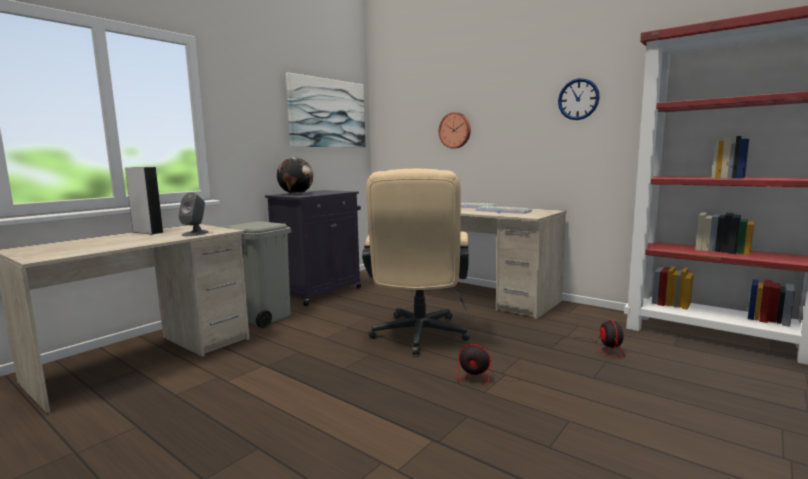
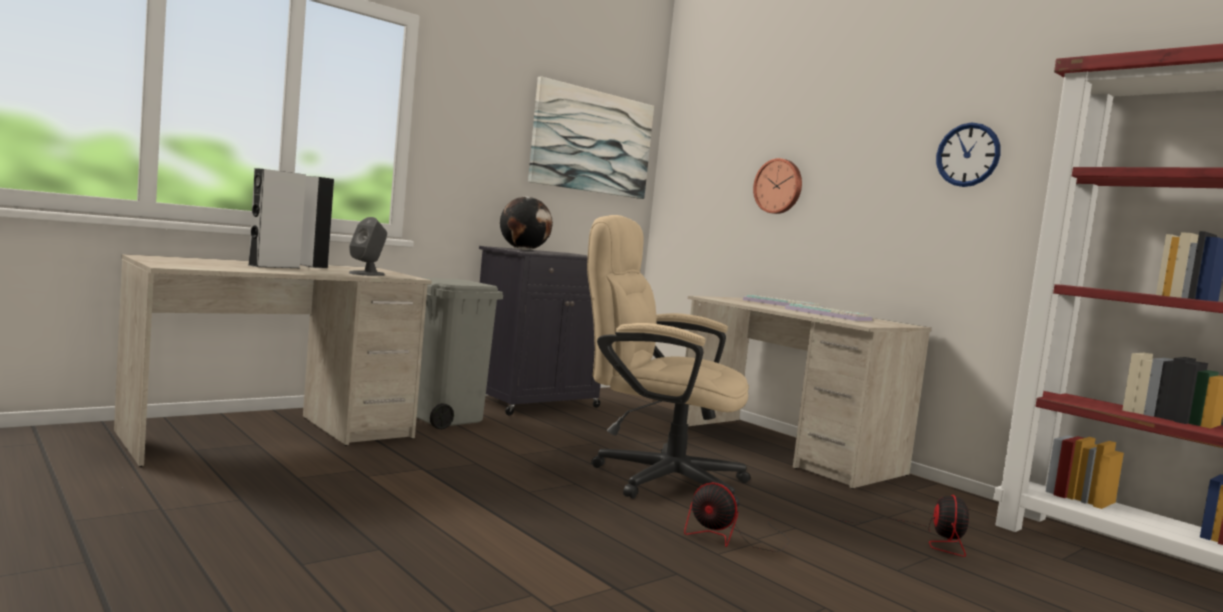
camera: 10 degrees right, 5 degrees down
(122, 240) = (274, 266): none -> grey speaker
(418, 337) = (655, 477): beige office chair -> beige office chair turned 90 degrees clockwise

